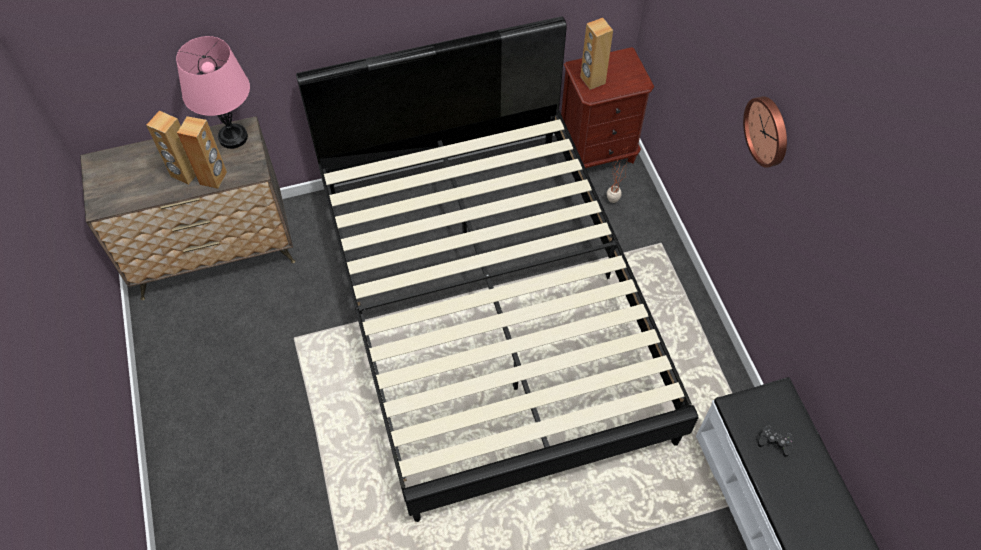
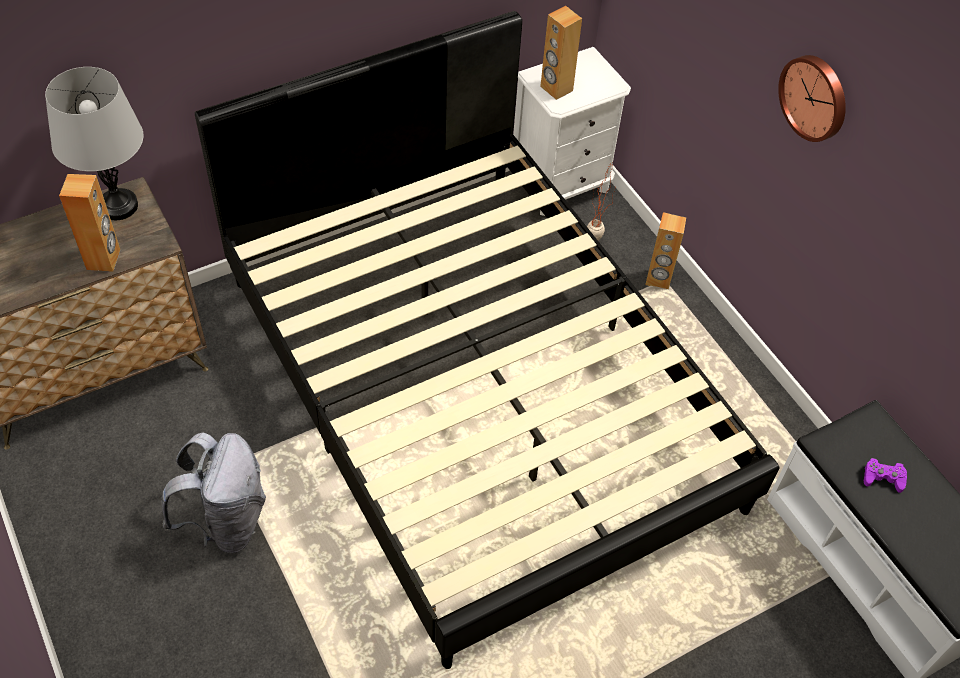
camera: 15 degrees left, 5 degrees down
(185, 174) = (63, 259): brown speaker -> brown speaker (658, 280)
(233, 137) = (118, 206): pink table lamp -> grey table lamp
(283, 380) = (226, 521): none -> grey backpack
(598, 151) = (561, 184): brown nightstand -> white nightstand
(774, 442) = (882, 477): black game controller -> purple game controller

